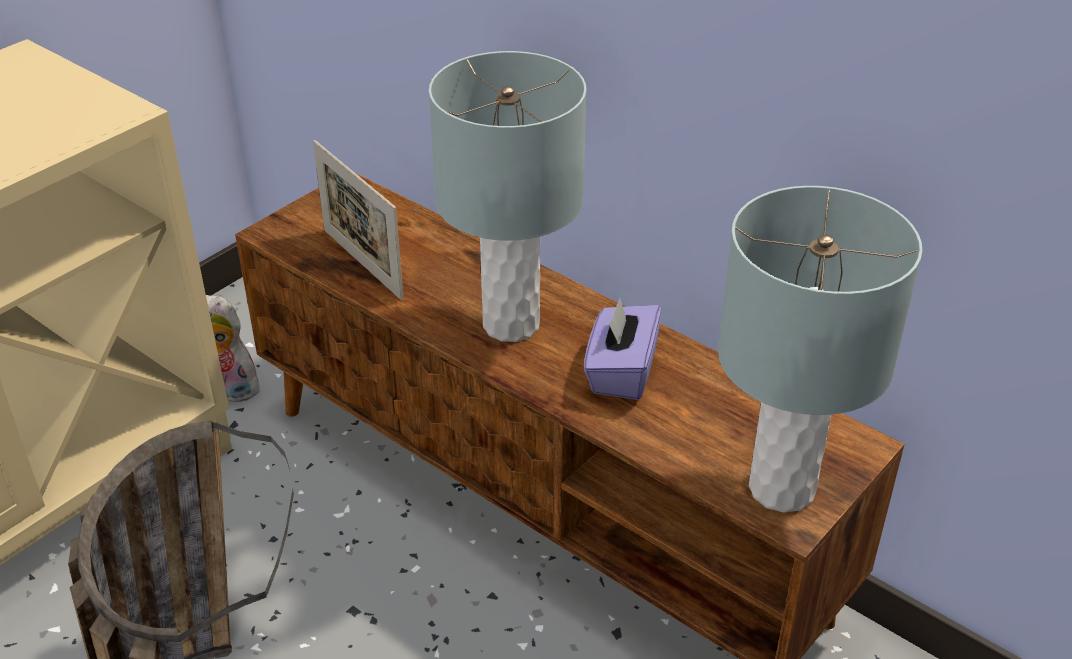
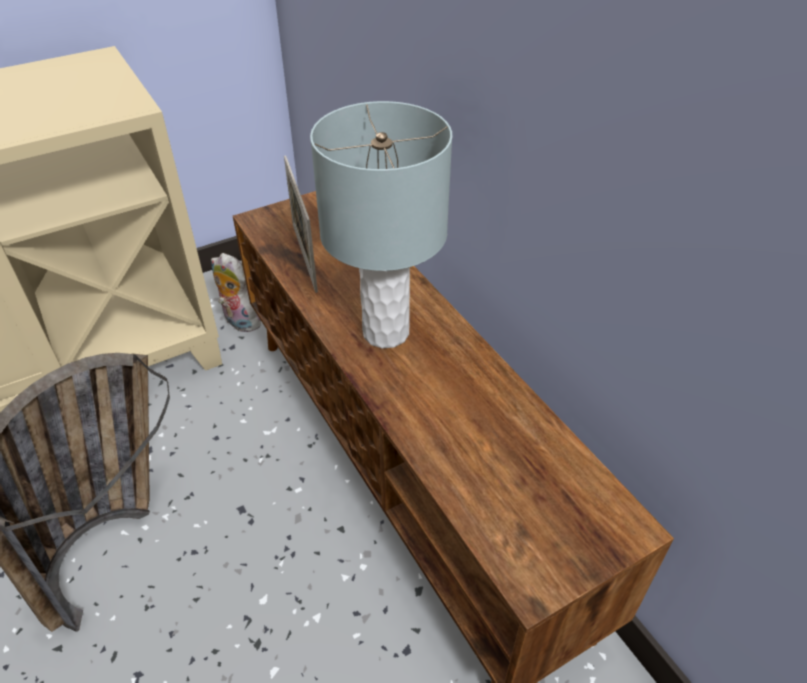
camera: 20 degrees right, 5 degrees up
(621, 372) = (451, 397): purple tissue box -> none
(781, 487) = (537, 548): grey table lamp -> none

